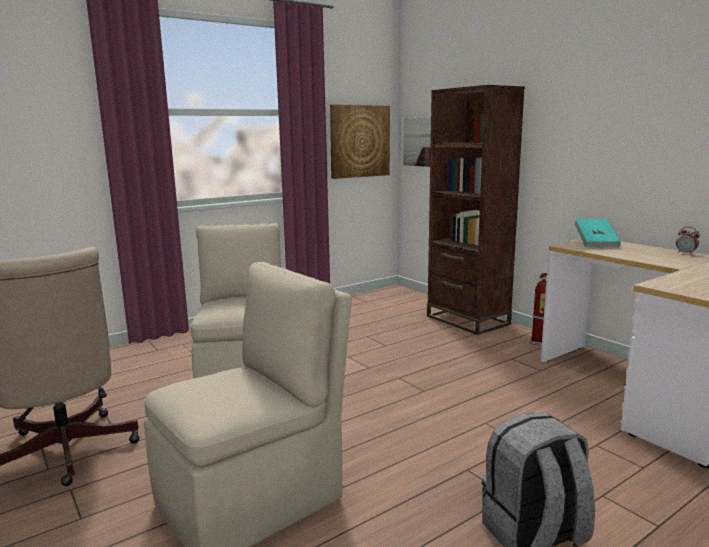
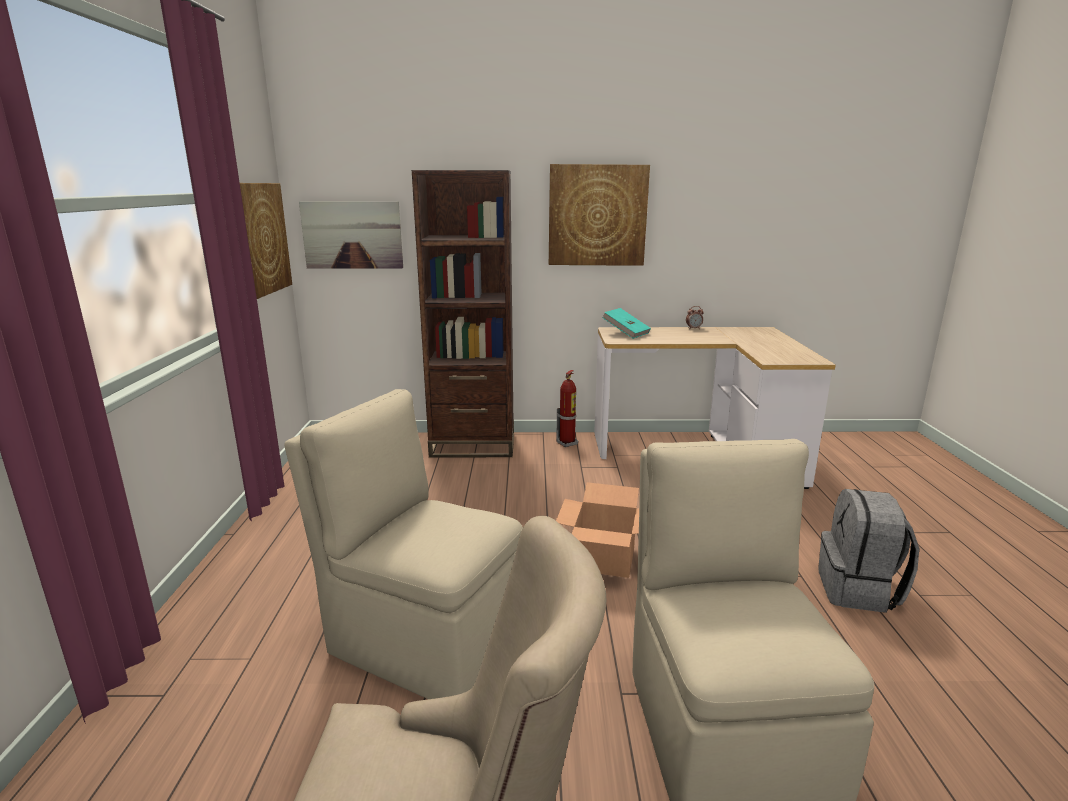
camera: 55 degrees left, 5 degrees up
(397, 405) = (605, 559): none -> cardboard box
(598, 124) = (597, 215): none -> picture

